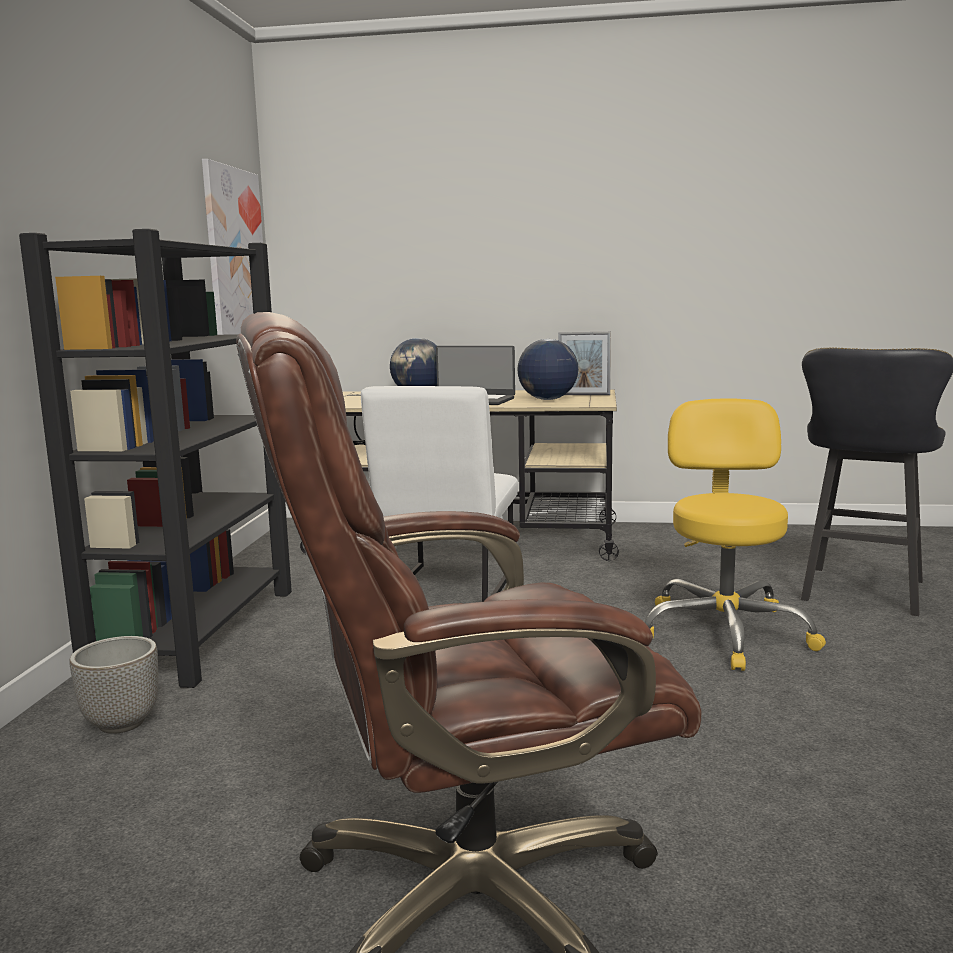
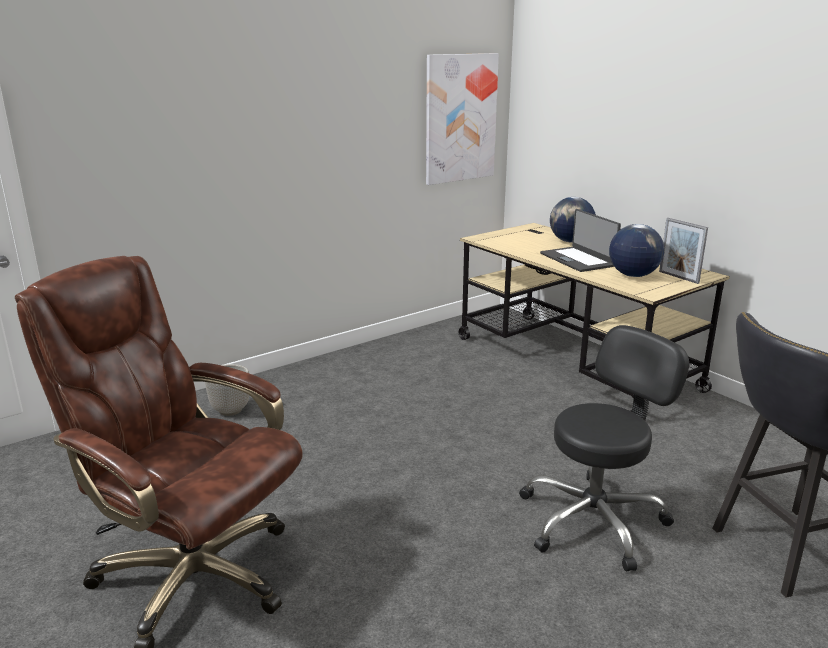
camera: 45 degrees right, 10 degrees up
(197, 632) = (330, 371): black bookcase -> none
(447, 589) = (489, 399): white chair -> none
(723, 629) = (597, 517): yellow office chair -> black office chair

